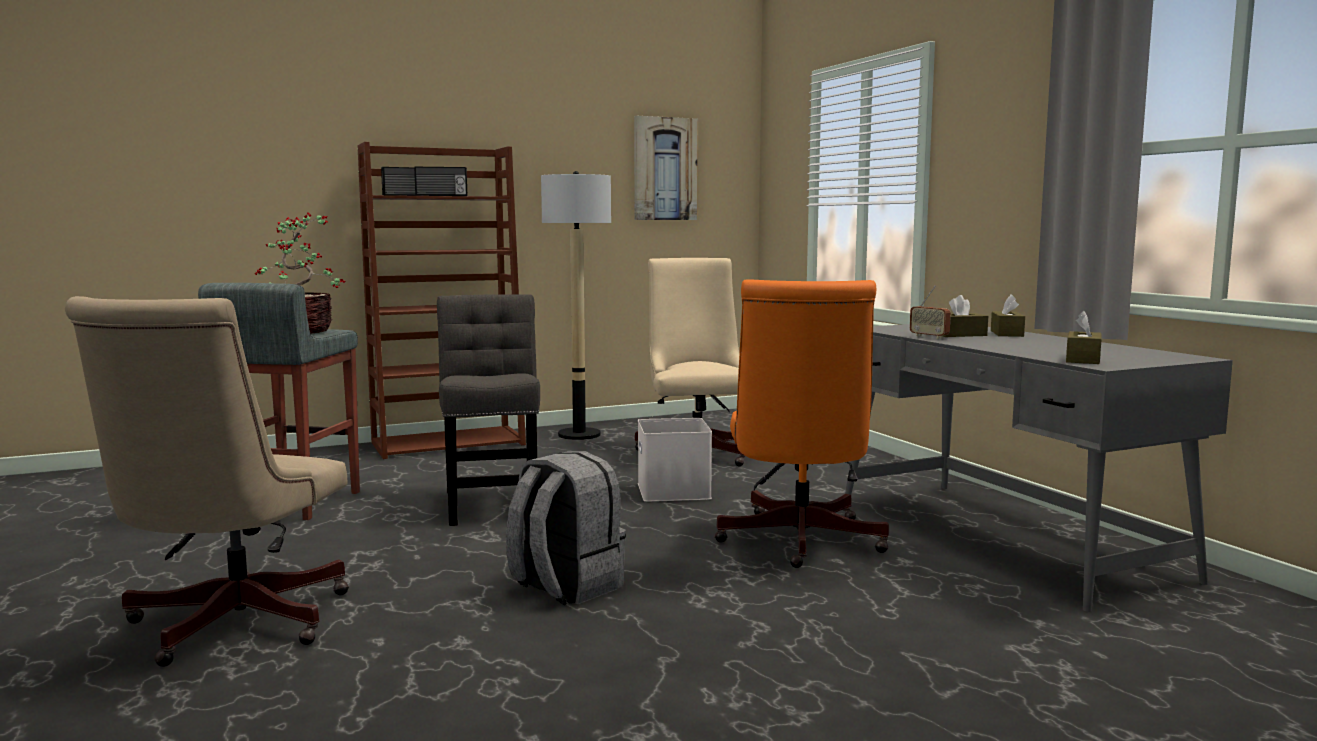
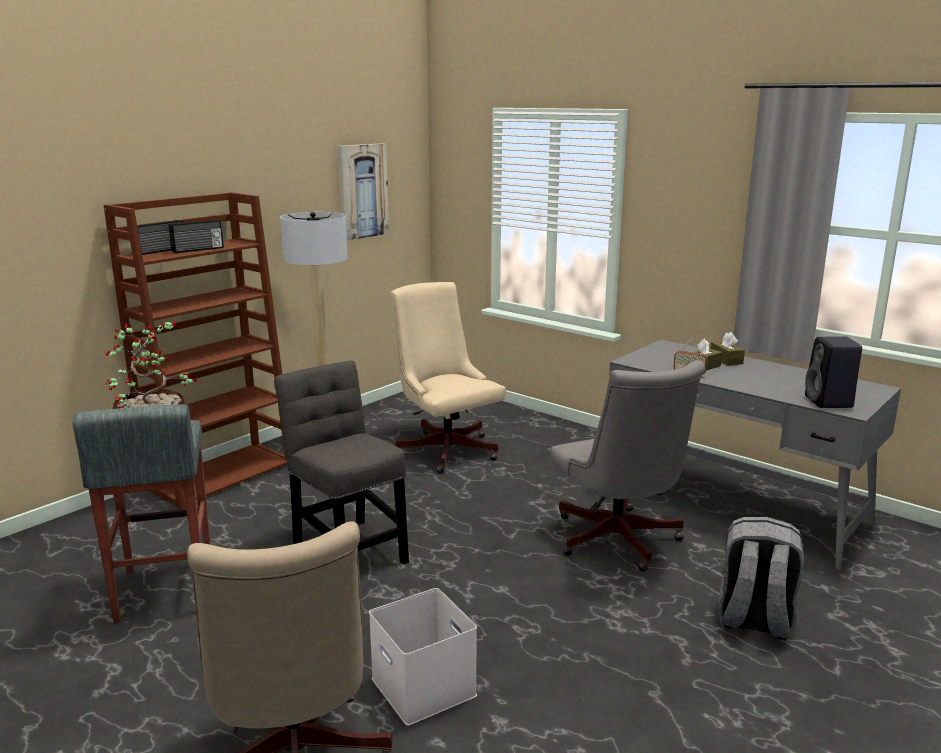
camera: 25 degrees left, 10 degrees up
(565, 587) = (510, 637): grey backpack -> grey backpack (754, 620)
(672, 490) = (473, 501): white storage box -> white storage box (421, 686)
(798, 543) = (619, 543): orange office chair -> grey office chair
(1083, 359) = (829, 402): brown tissue box -> black speaker

